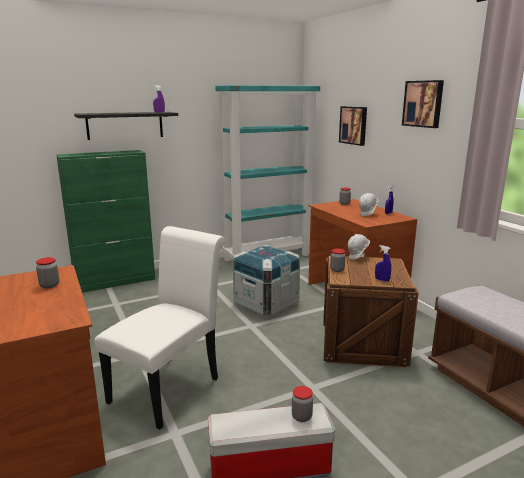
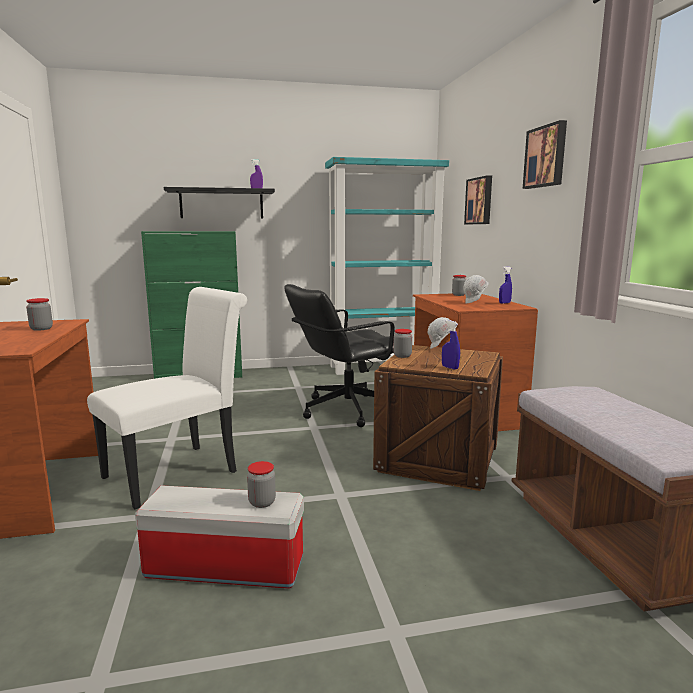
camera: 15 degrees right, 5 degrees down
(266, 304) = (346, 409): crate -> black office chair

